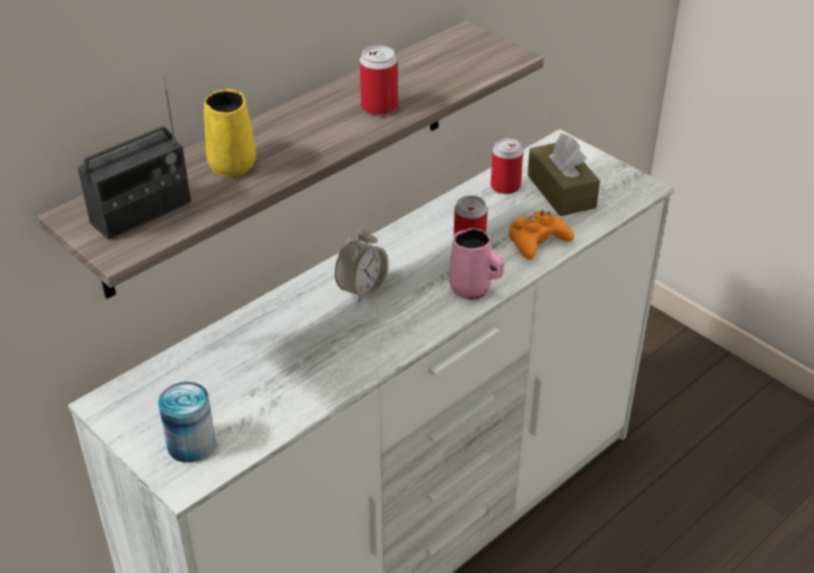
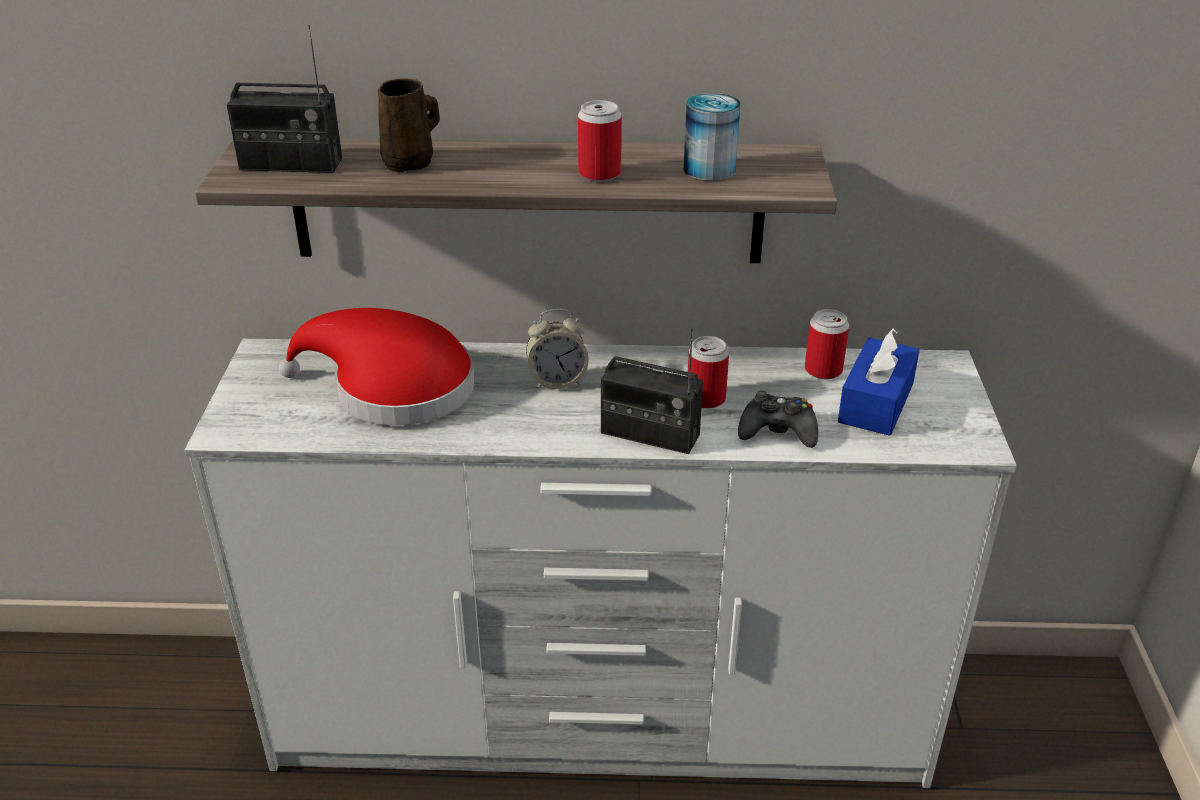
camera: 45 degrees right, 5 degrees down
(191, 444) = (266, 411): can -> can (709, 169)
(233, 164) = (411, 163): yellow mug -> brown mug
(259, 366) = (393, 389): none -> red hat
(472, 290) = (649, 434): pink mug -> radio
(537, 241) = (778, 431): orange game controller -> black game controller
(561, 191) = (876, 403): brown tissue box -> blue tissue box

